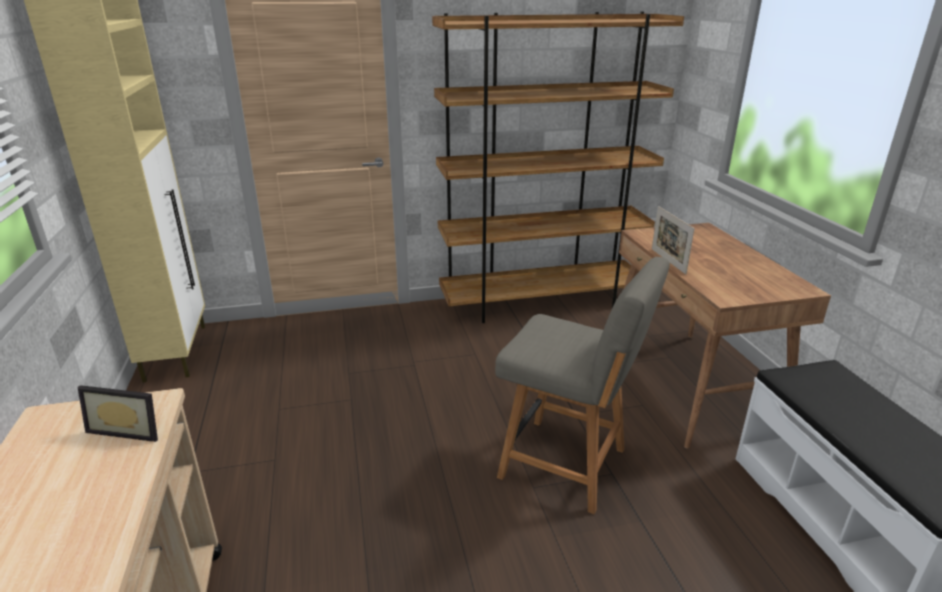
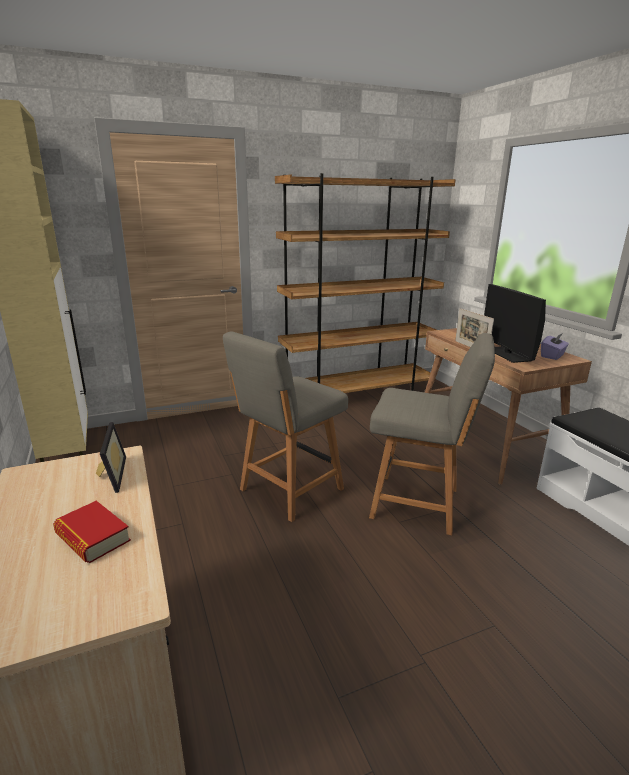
camera: 10 degrees left, 5 degrees down
(75, 513) = (93, 537): none -> book
(129, 428) = (109, 475): picture frame -> picture frame turned 105 degrees counterclockwise
(411, 429) = (289, 491): none -> grey chair
(712, 276) = (507, 354): none -> monitor
(777, 283) = (552, 356): none -> purple tissue box

